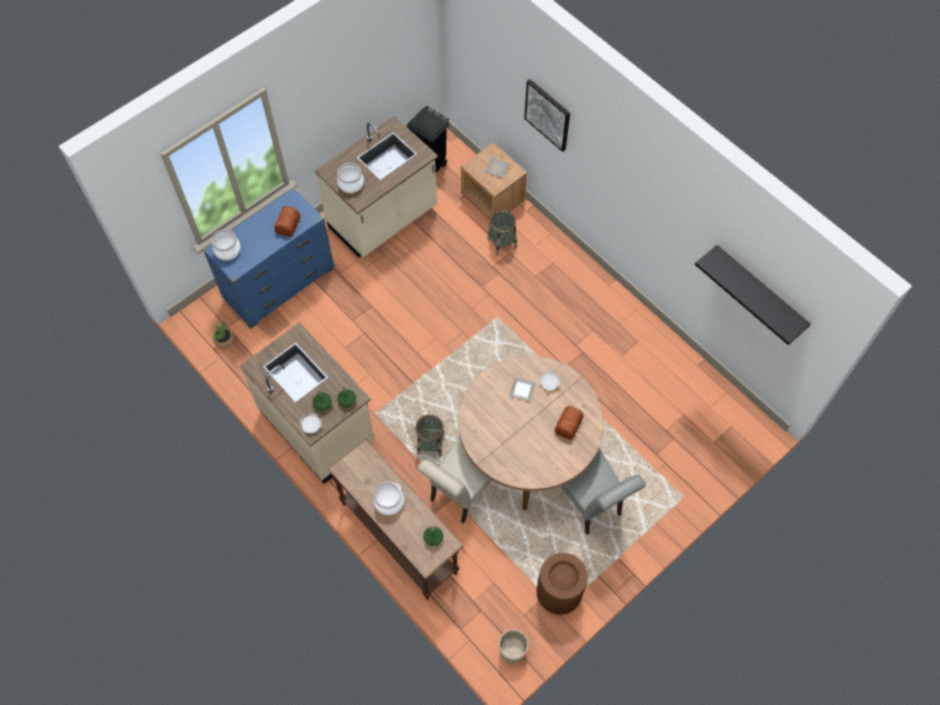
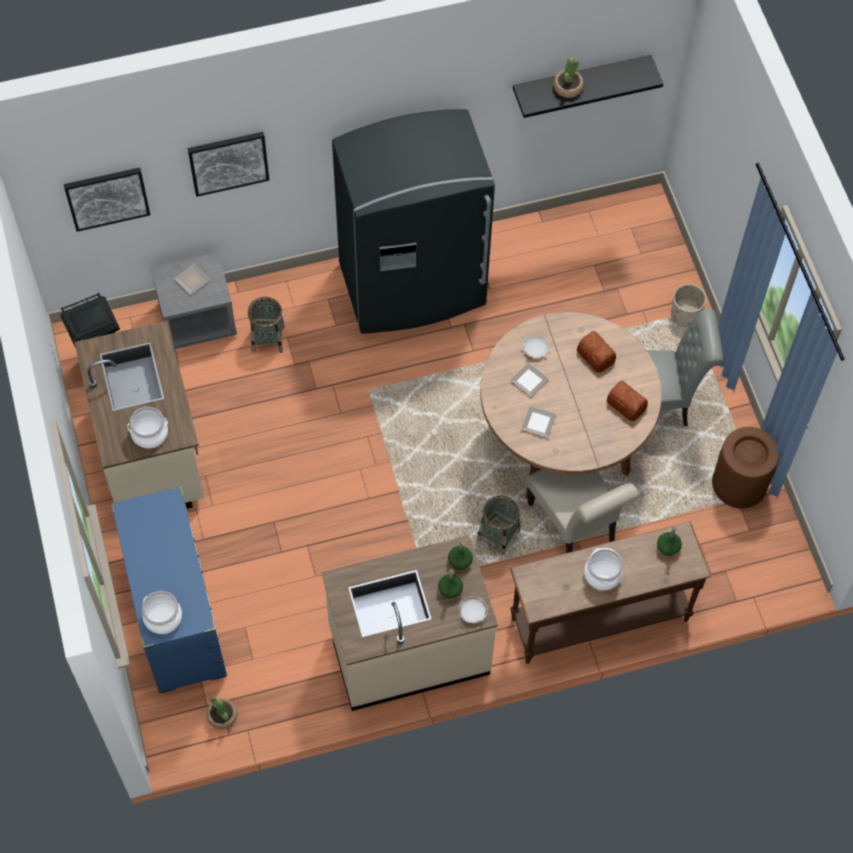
camera: 65 degrees left, 0 degrees up
(287, 225) = (166, 532): bread -> bread (626, 405)
(484, 68) = (107, 197): none -> picture
(492, 410) = (539, 422): none -> plate
(493, 198) = (198, 319): brown nightstand -> grey nightstand
(512, 650) = (784, 559): beige planter -> beige planter (685, 315)
(593, 308) = (413, 287): none -> grey fridge
(739, 280) = (568, 88): none -> potted plant

